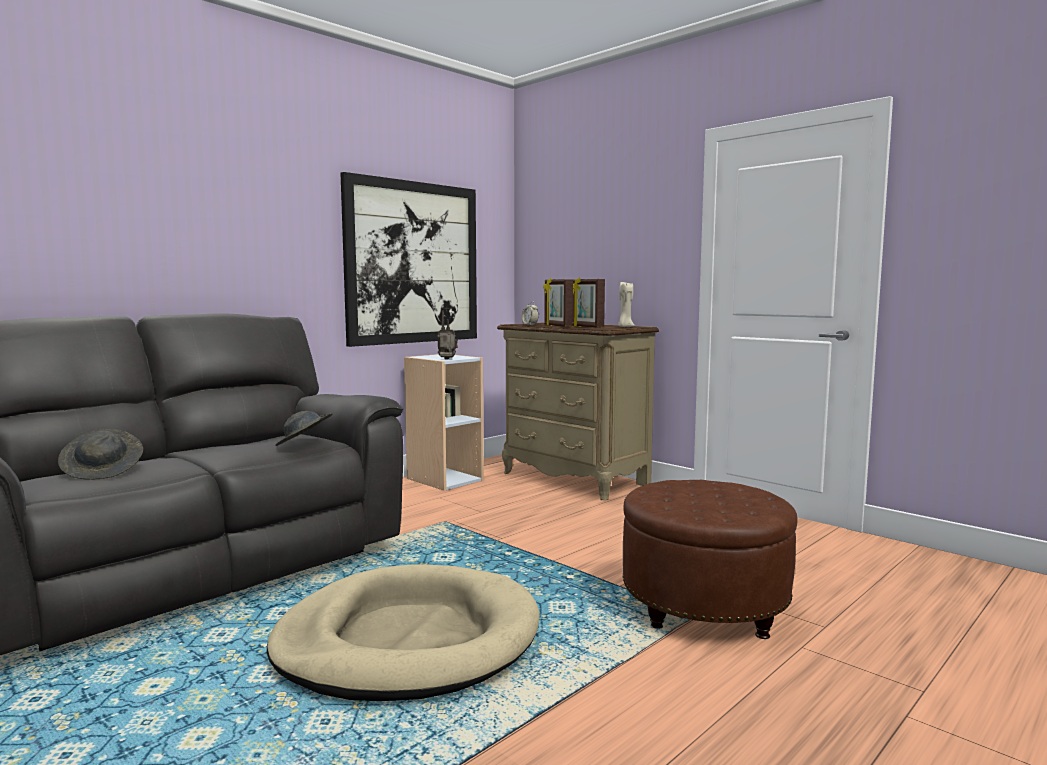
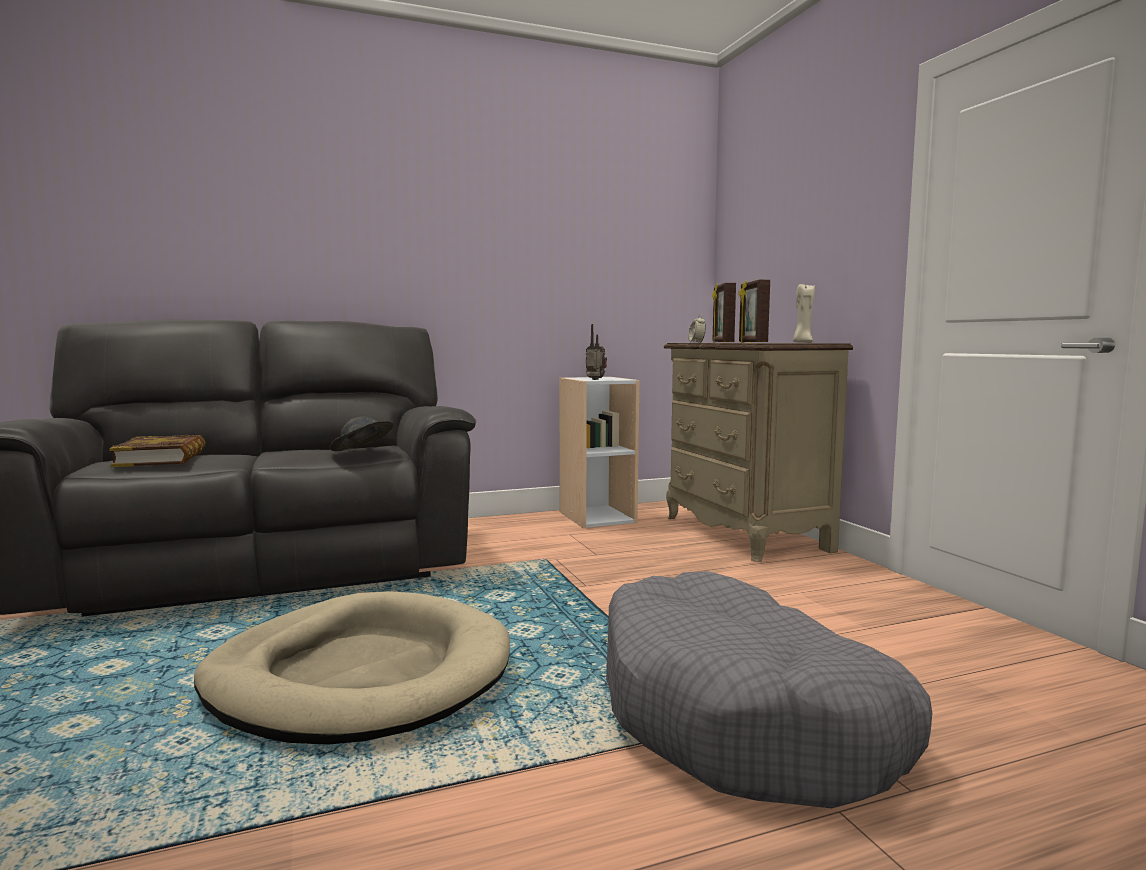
camera: 25 degrees right, 0 degrees up
(103, 471) = (162, 458): grey hat -> book
(413, 263) = (576, 274): picture -> none
(704, 608) = (744, 718): brown ottoman -> grey dog bed

